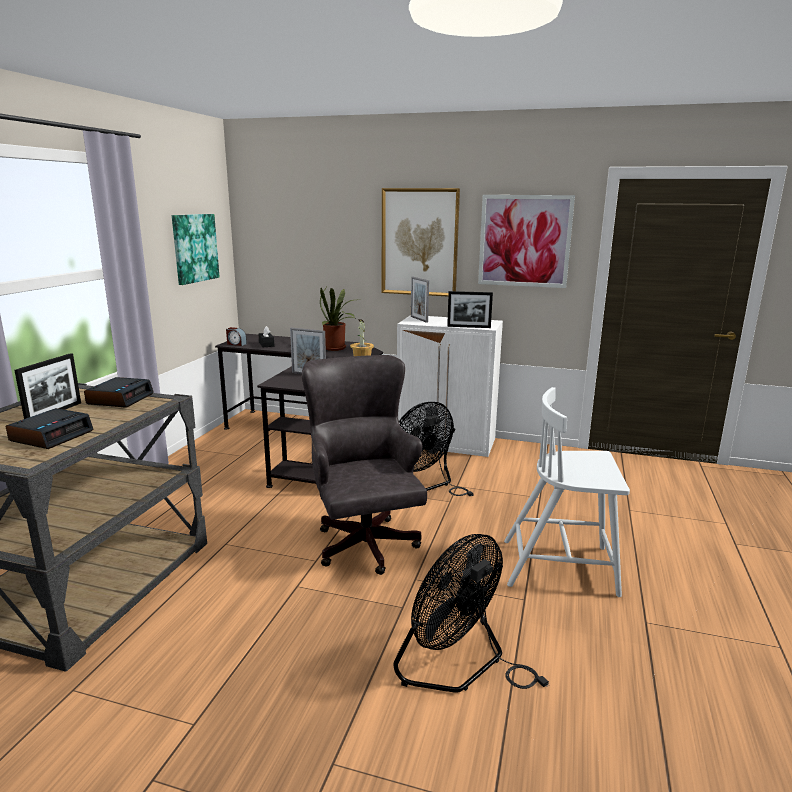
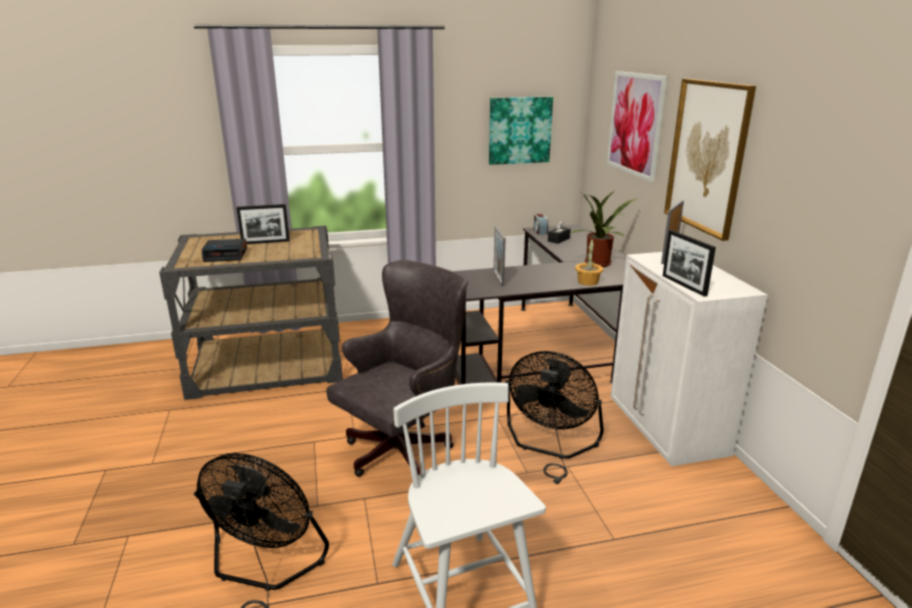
camera: 60 degrees right, 5 degrees up
(120, 399) = (305, 246): alarm clock -> none
(524, 241) = (815, 180): picture -> picture (635, 124)

